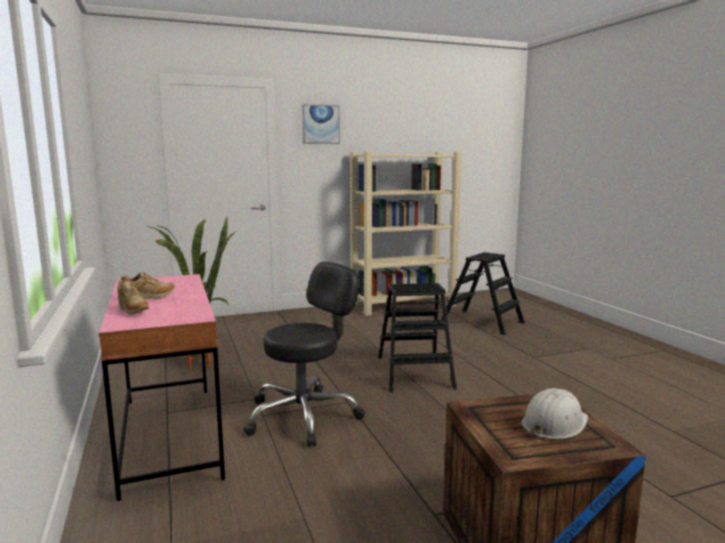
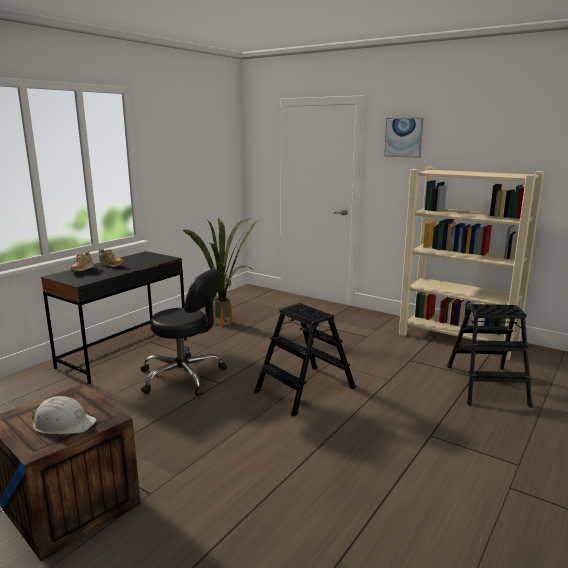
camera: 55 degrees right, 5 degrees up
(170, 436) = (124, 353): pink desk -> black desk

